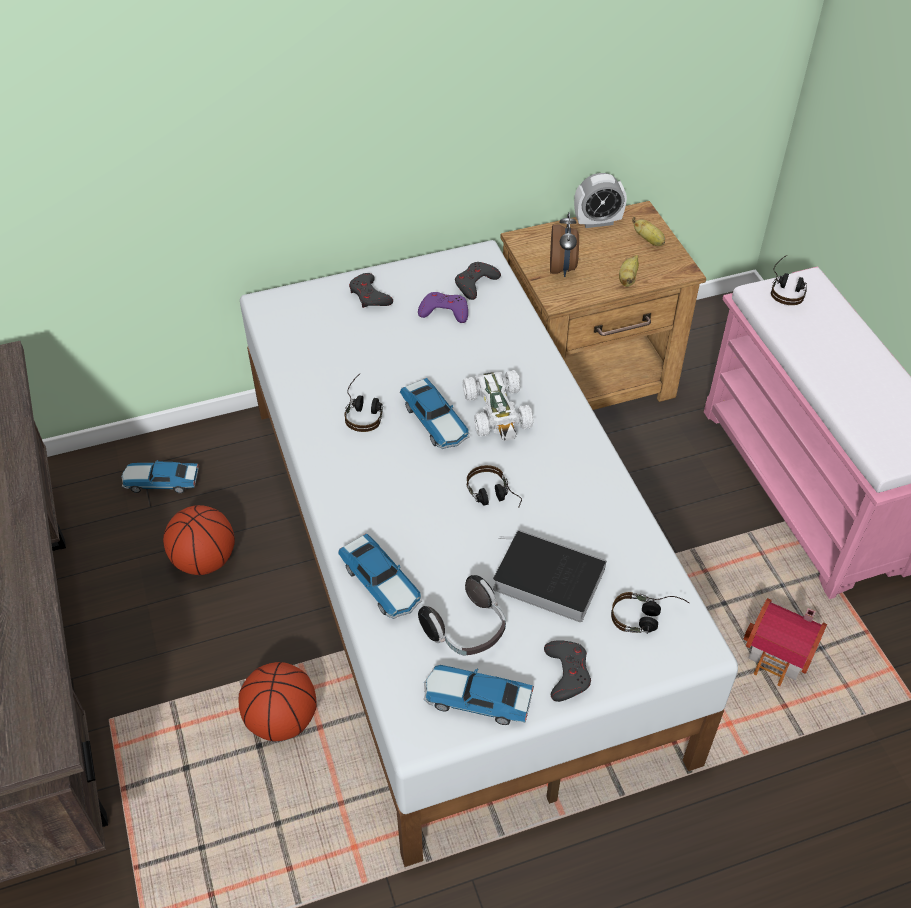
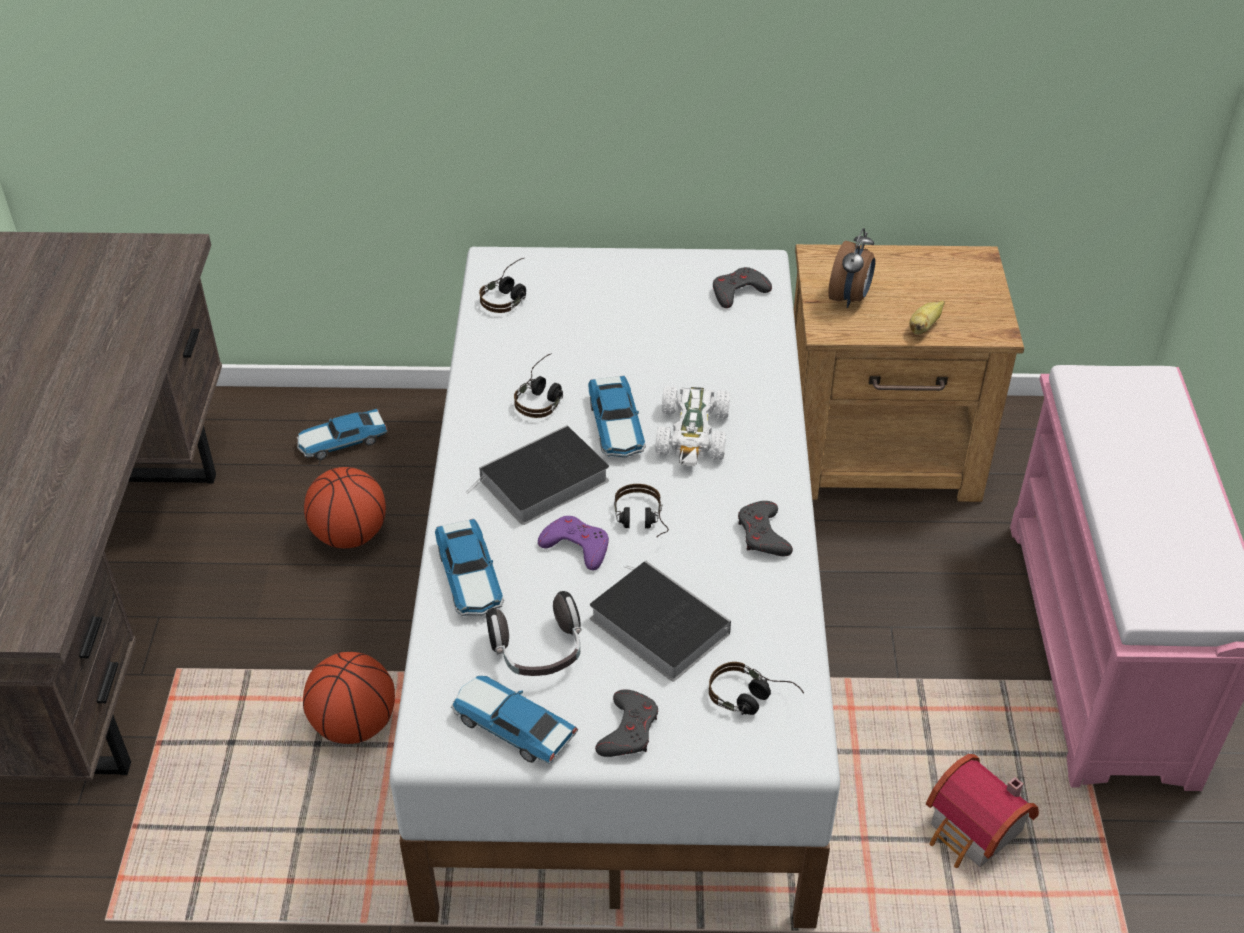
camera: 20 degrees right, 5 degrees down
(160, 481) = (341, 441): toy car -> toy car turned 45 degrees counterclockwise
(369, 295) = (610, 278): grey game controller -> grey game controller (763, 534)
(400, 485) = (542, 483): none -> book
(444, 311) = (687, 313): purple game controller -> purple game controller (576, 546)
(597, 222) = (919, 256): alarm clock -> none
(649, 240) = (973, 290): banana -> none
(787, 288) = (1120, 381): headphones -> headphones (509, 295)

